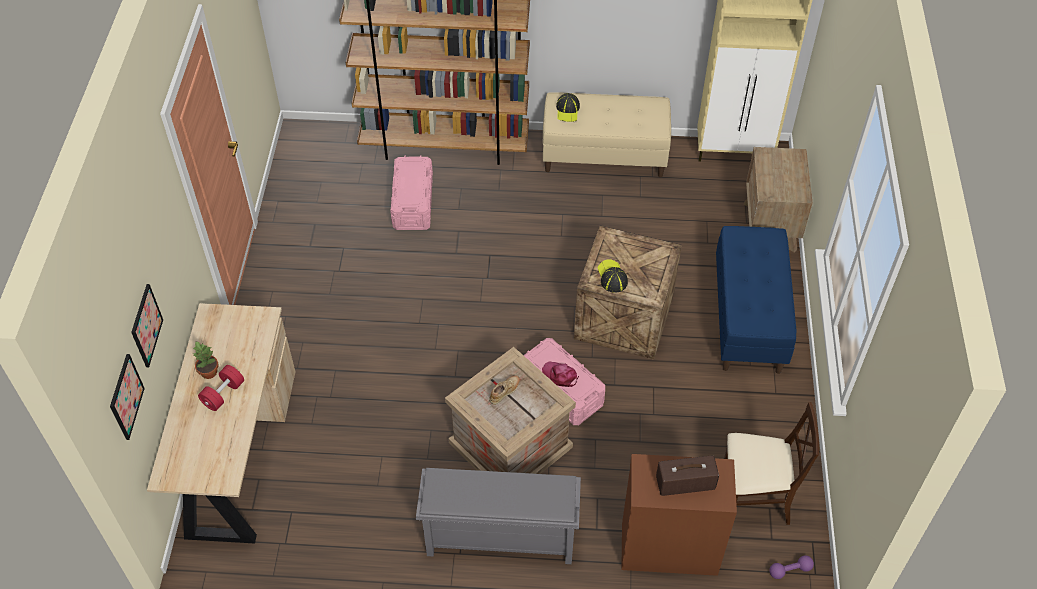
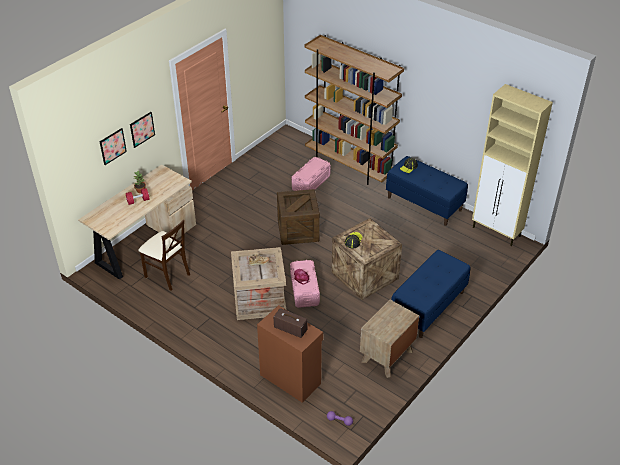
camera: 35 degrees right, 10 degrees down
(126, 397) = (82, 167): picture -> picture (142, 129)
(465, 296) = (298, 231): none -> crate
(499, 538) = (218, 332): grey shoe rack -> none
(604, 155) = (424, 203): beige bench -> blue bench
(753, 500) = (351, 382): beige chair -> beige chair (167, 275)
(770, 226) = (482, 273): brown nightstand -> brown nightstand (387, 356)

